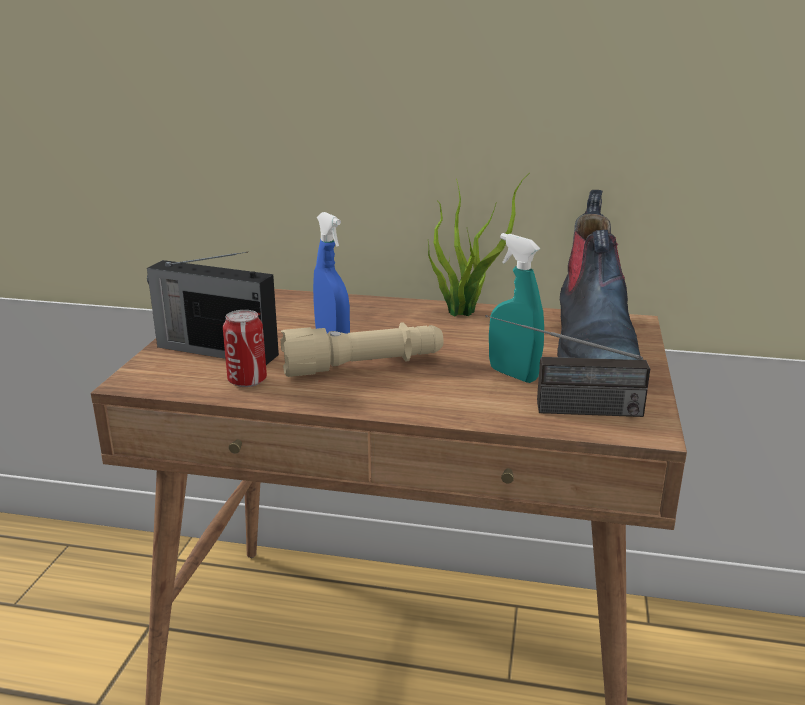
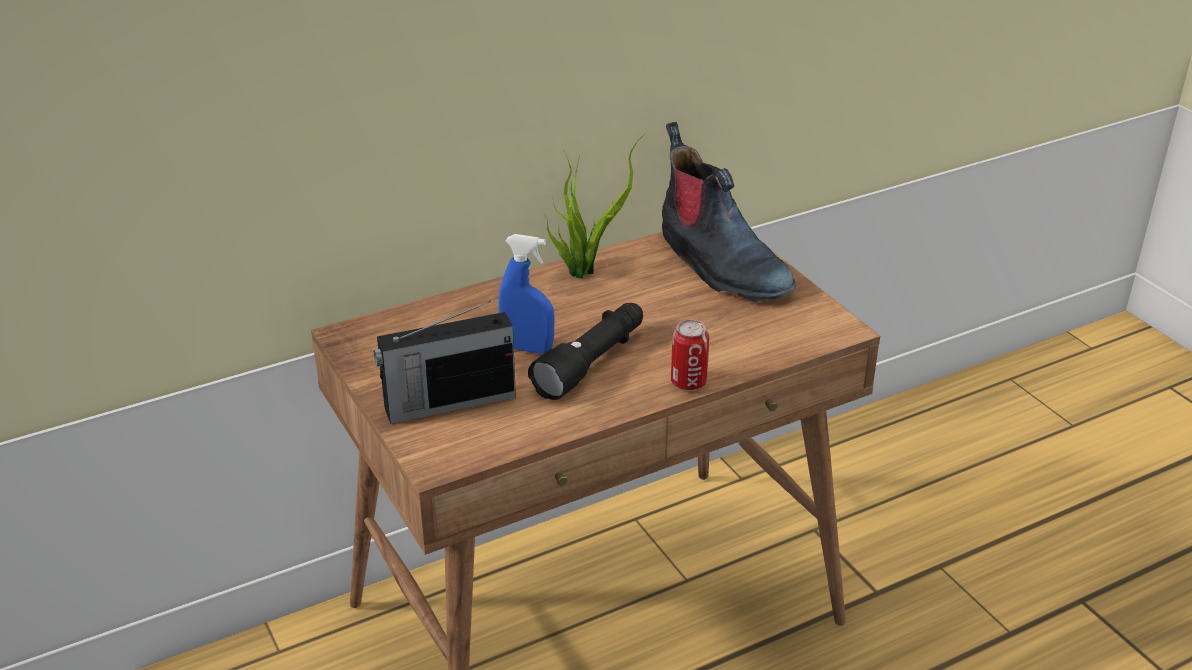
camera: 40 degrees left, 10 degrees up
(247, 381) = (527, 418): can -> can (688, 382)
(364, 366) = (592, 362): beige flashlight -> black flashlight
(513, 374) = (705, 320): turquoise spray bottle -> none
(561, 409) = (774, 337): radio -> none

